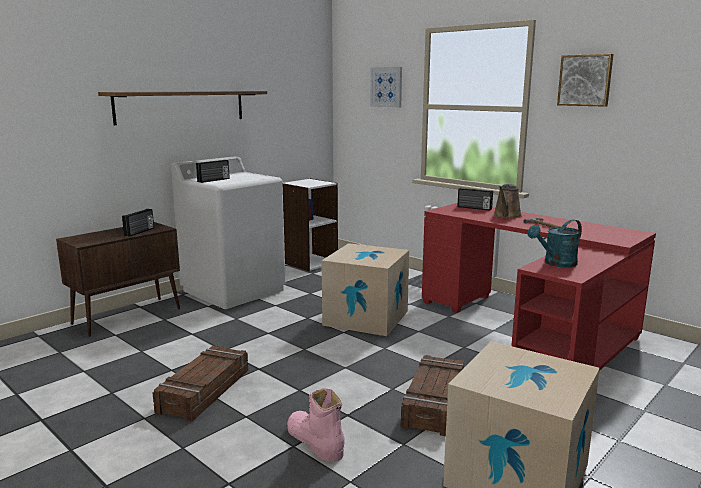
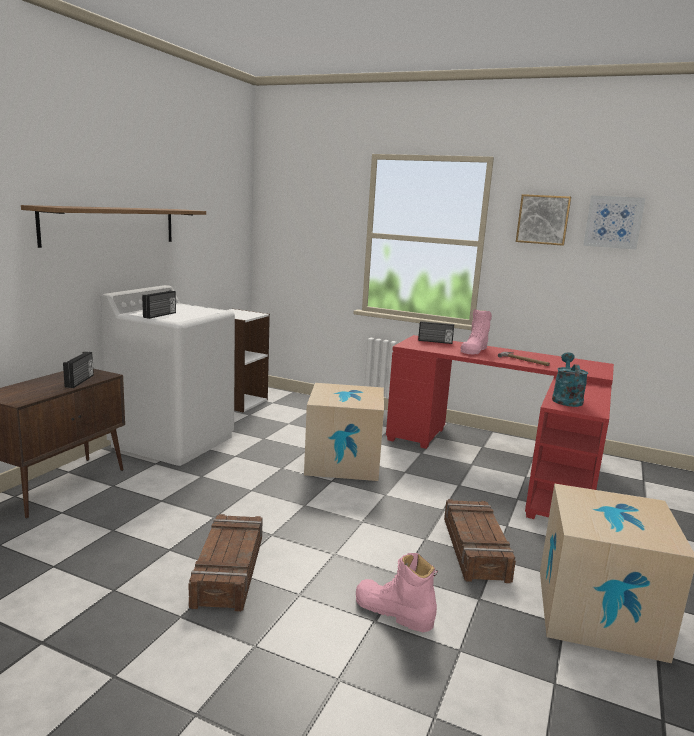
camera: 20 degrees left, 0 degrees up
(386, 87) = (322, 212): picture -> picture (613, 222)
(506, 216) = (474, 350): brown watering can -> pink boot
(556, 263) = (566, 399): turquoise watering can -> turquoise watering can turned 150 degrees clockwise

